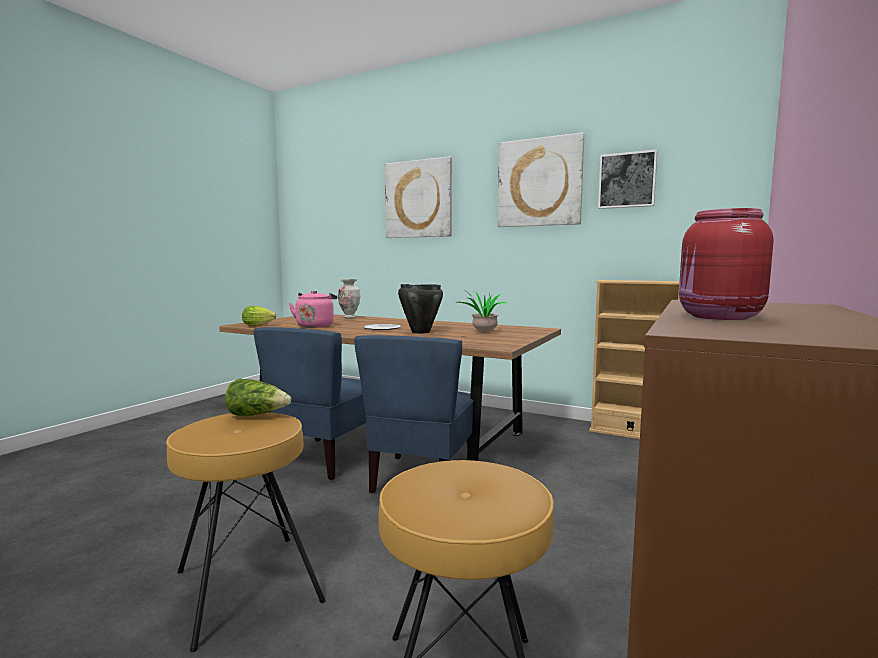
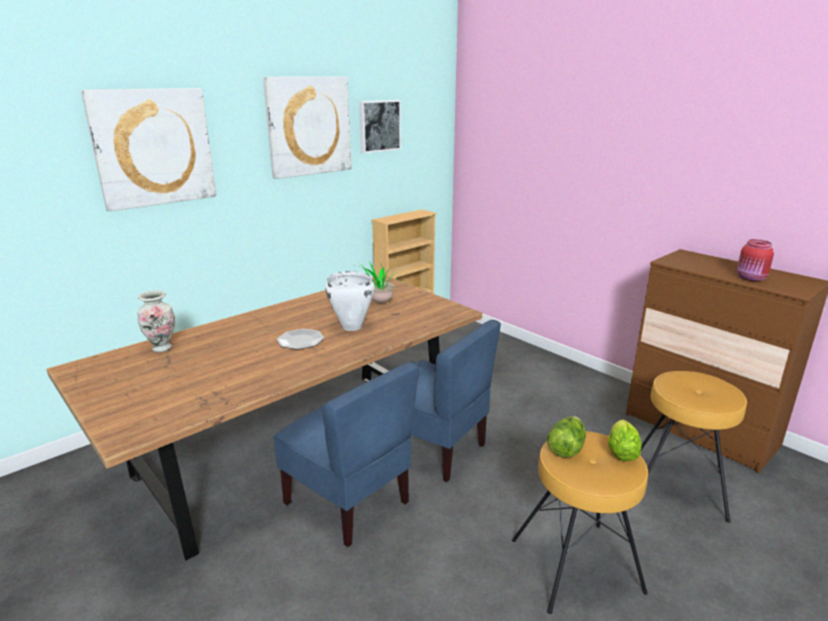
camera: 70 degrees left, 15 degrees up
(260, 325) = (166, 419): lettuce -> lettuce (621, 450)
(315, 326) = (225, 377): pink kettle -> none
(420, 332) = (351, 327): black cooking pot -> white cooking pot

